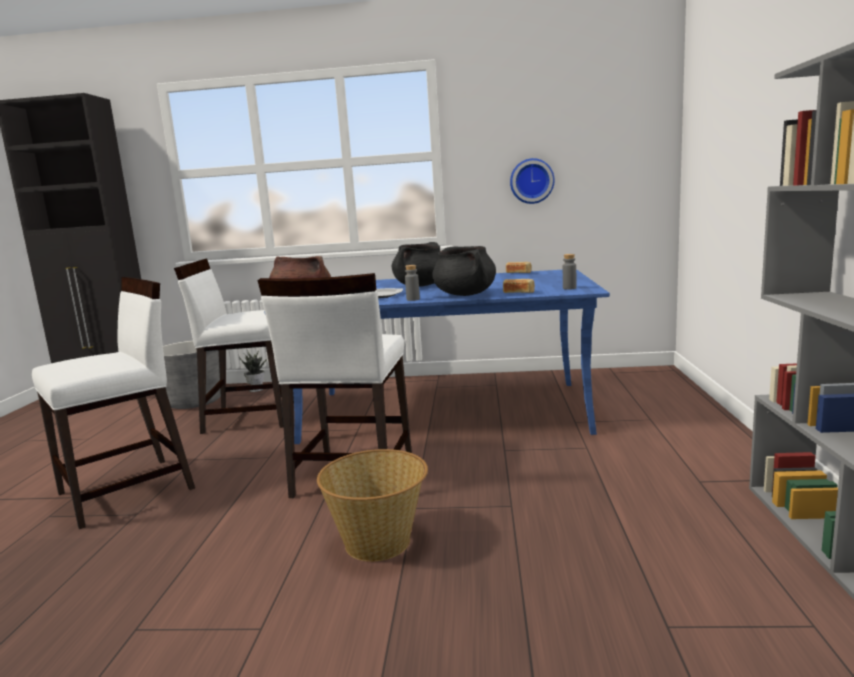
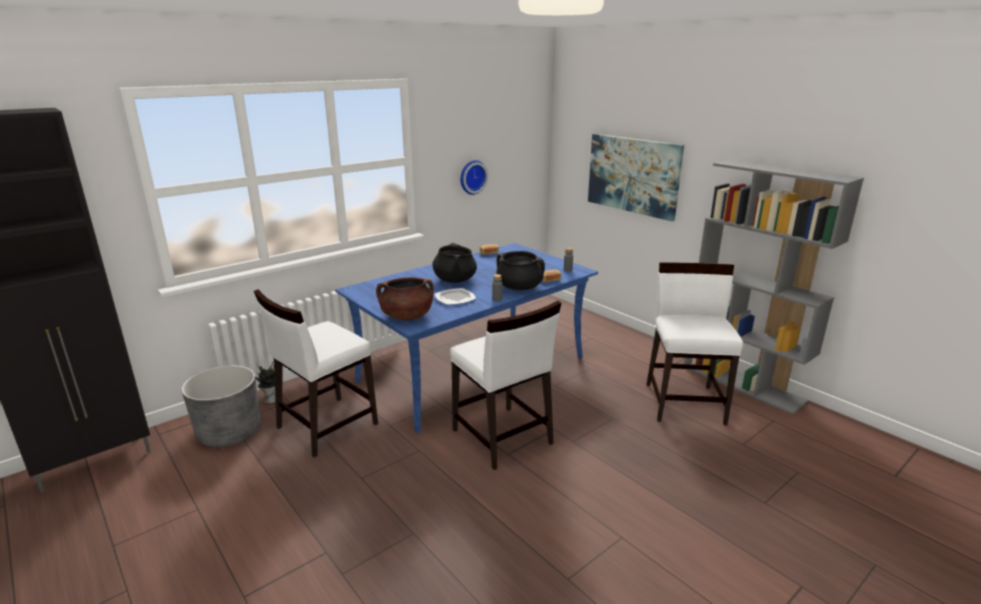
camera: 45 degrees left, 10 degrees up
(128, 490) = (364, 524): white chair -> white chair (685, 403)
(379, 542) = (591, 468): basket -> none
(743, 155) = (633, 175): none -> picture

